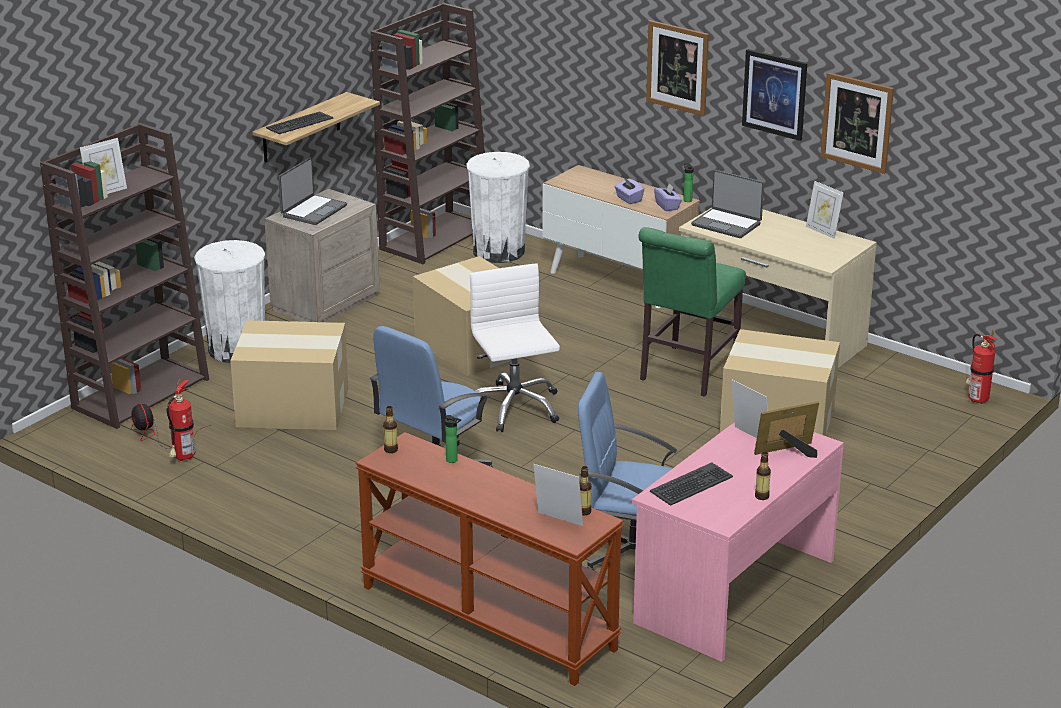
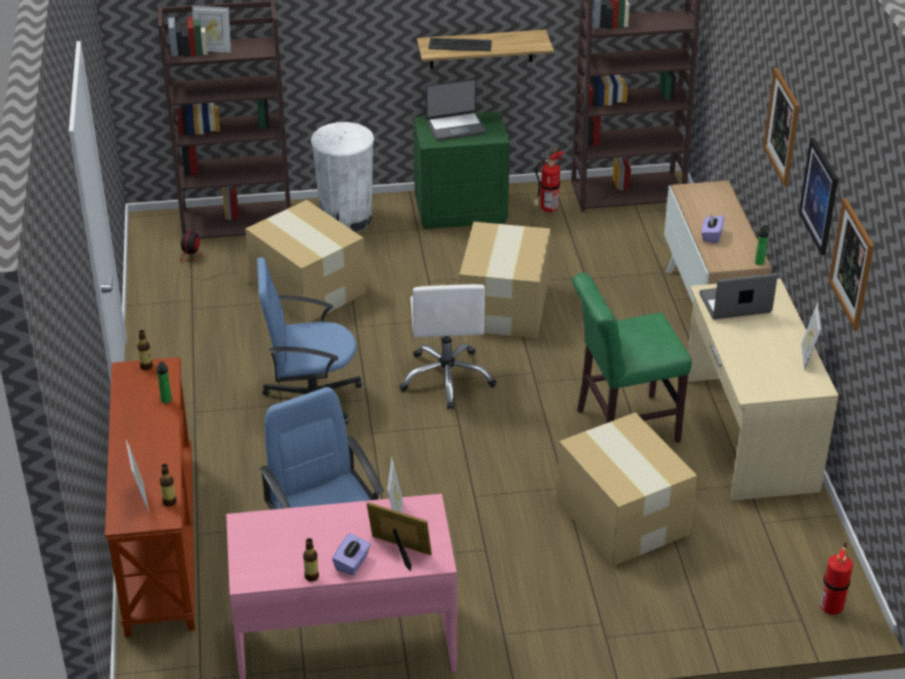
camera: 45 degrees right, 10 degrees up
(182, 458) = (184, 290): fire extinguisher -> fire extinguisher (547, 210)
(324, 303) = (460, 210): beige nightstand -> green nightstand
(498, 251) = (657, 229): white trash can -> none
(514, 407) = (447, 378): white office chair -> white office chair turned 150 degrees clockwise
(667, 206) = (732, 259): purple tissue box -> purple tissue box (352, 563)
(692, 485) = (283, 531): keyboard -> none
(727, 224) = (735, 304): laptop -> laptop turned 90 degrees clockwise

